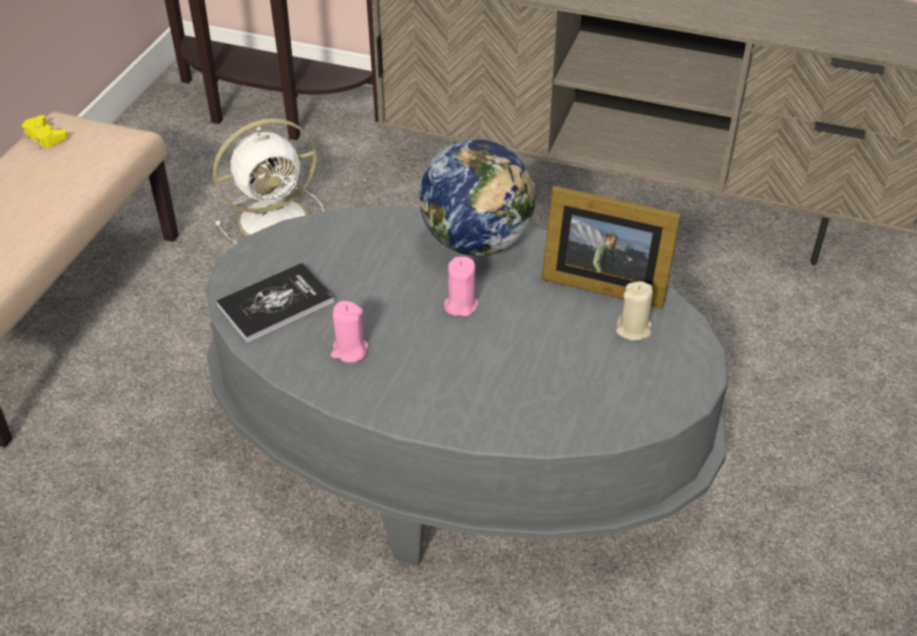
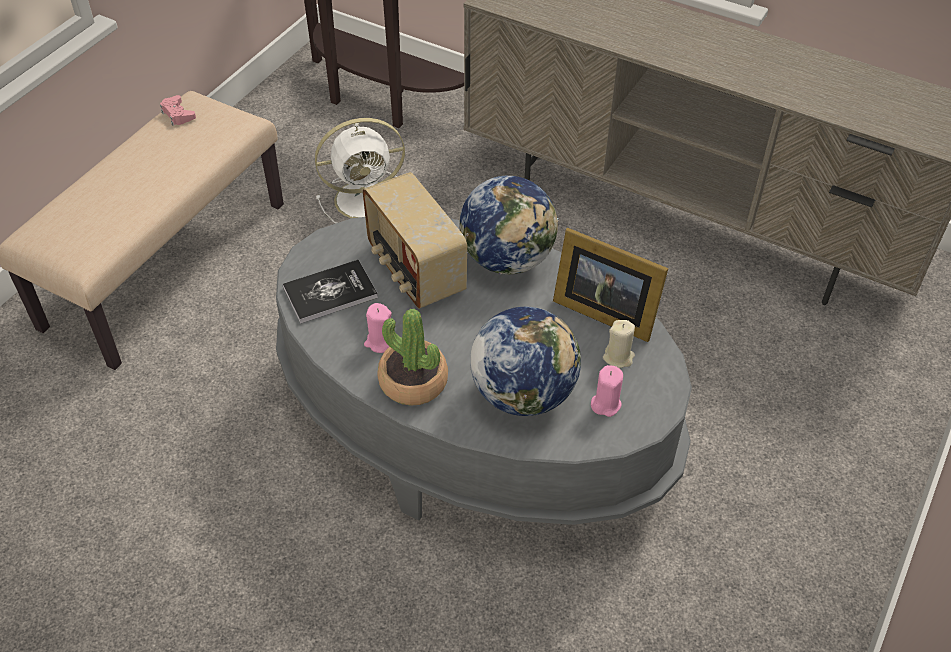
camera: 10 degrees right, 5 degrees up
(44, 136) = (177, 114): yellow game controller -> pink game controller
(371, 267) = (414, 270): none -> radio
(400, 389) = (413, 382): none -> potted plant
(460, 305) = (479, 315): pink candle -> pink candle (605, 404)
(535, 384) = (523, 393): none -> globe

